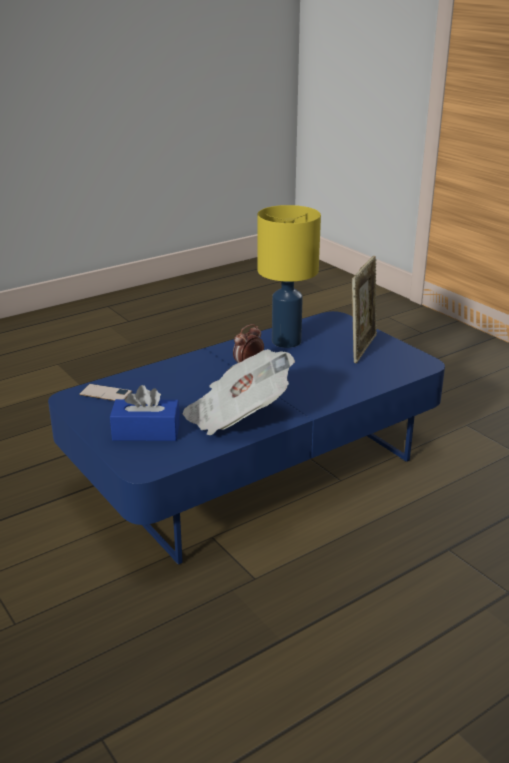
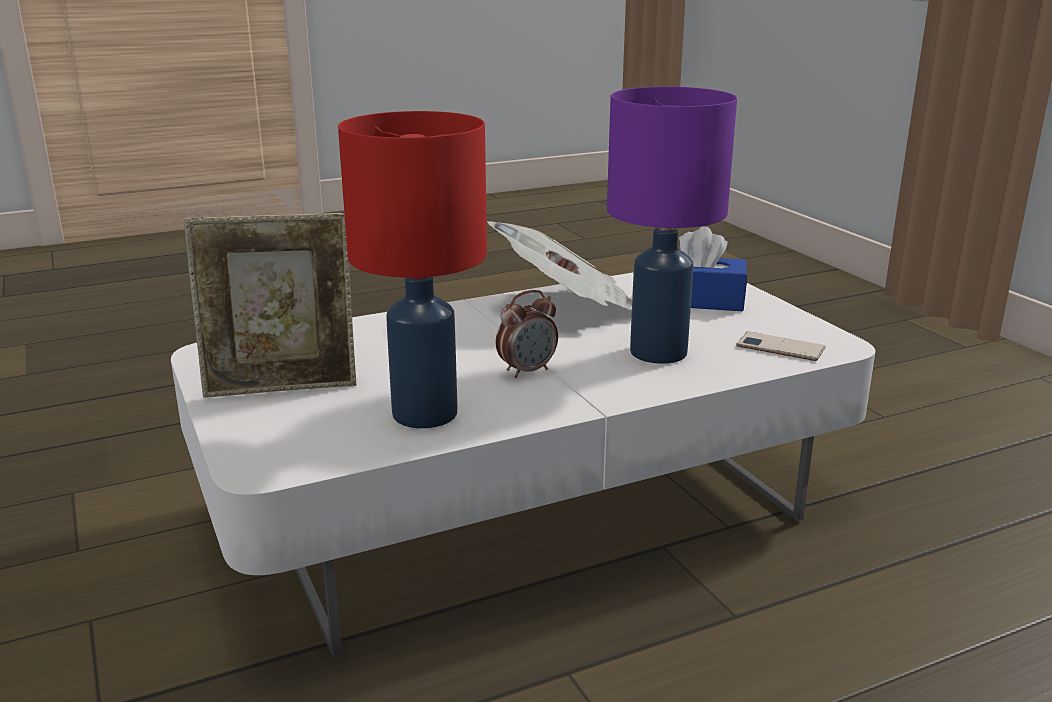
camera: 170 degrees left, 5 degrees down
(179, 384) = (656, 352): none -> purple table lamp
(254, 468) = (526, 507): blue coffee table -> white coffee table
(286, 342) = (425, 413): yellow table lamp -> red table lamp
(362, 348) = (282, 388): picture frame -> picture frame turned 135 degrees counterclockwise

